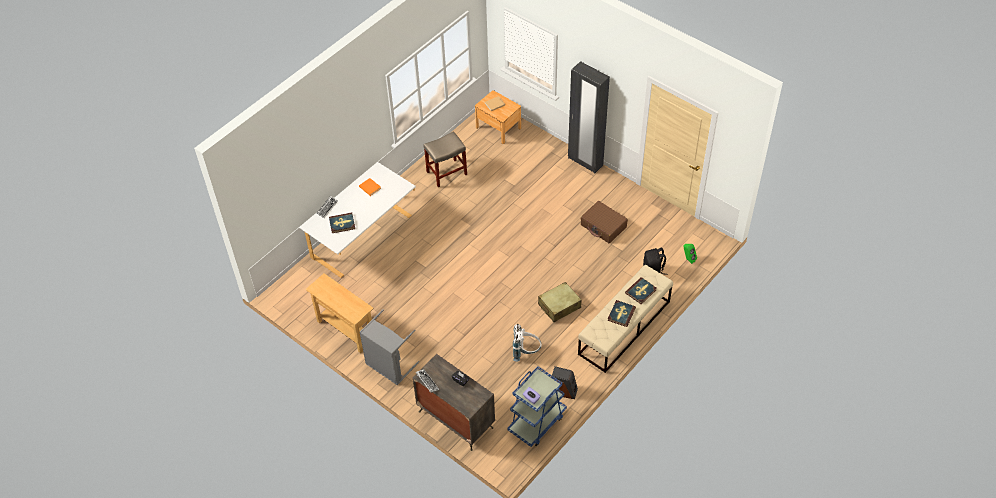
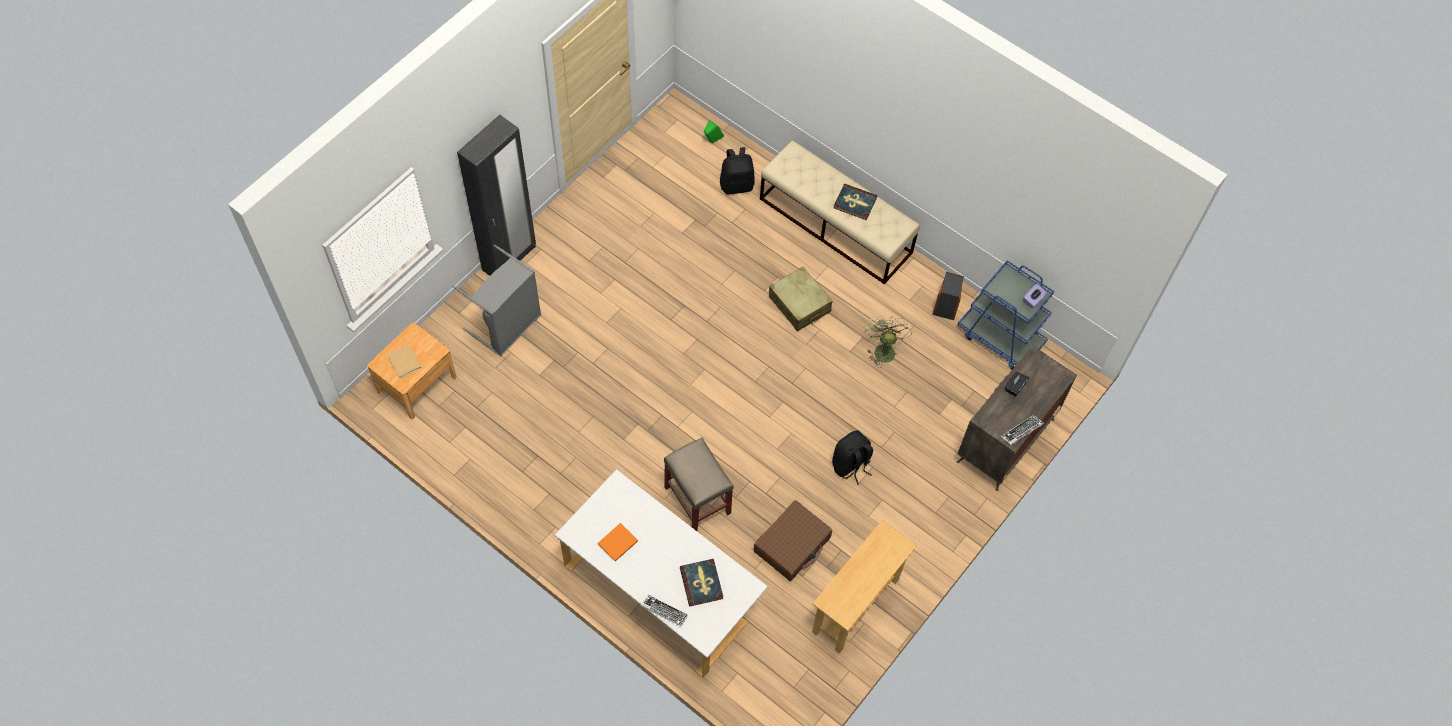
camera: 95 degrees left, 10 degrees up
(388, 367) = (921, 536): grey laundry basket -> grey laundry basket (508, 326)
(440, 331) = (850, 465): none -> black backpack
(446, 173) = (518, 464): beige stool -> beige stool (698, 501)
(526, 352) = (883, 349): white backpack -> green fan
(603, 226) = (647, 241): brown suitcase -> brown suitcase (792, 544)
(641, 291) = (814, 177): book -> none

